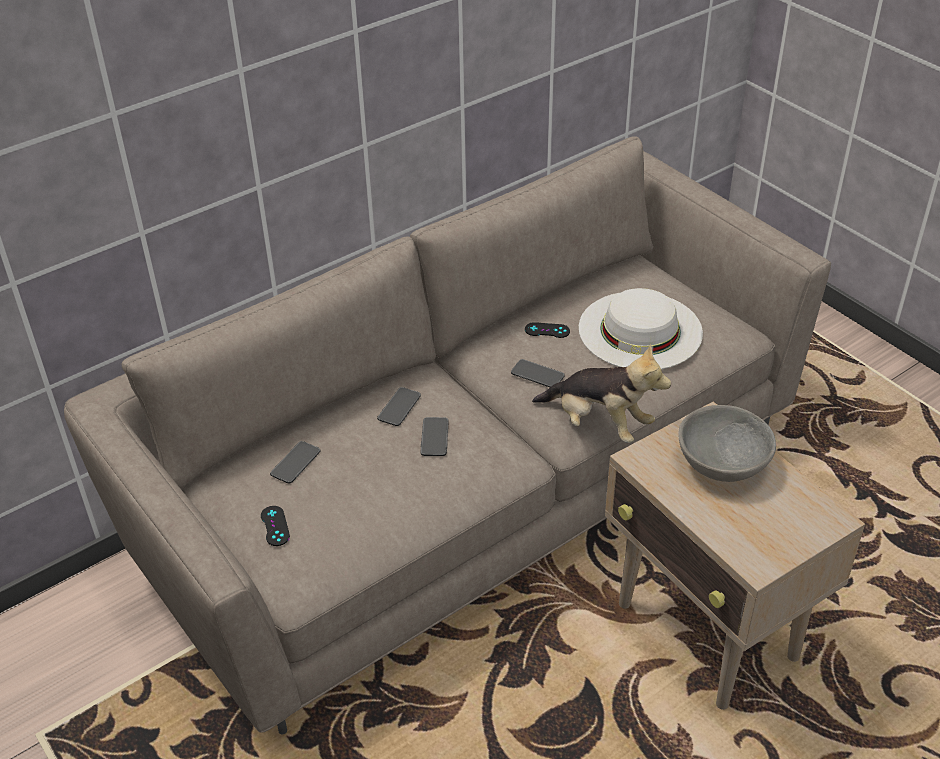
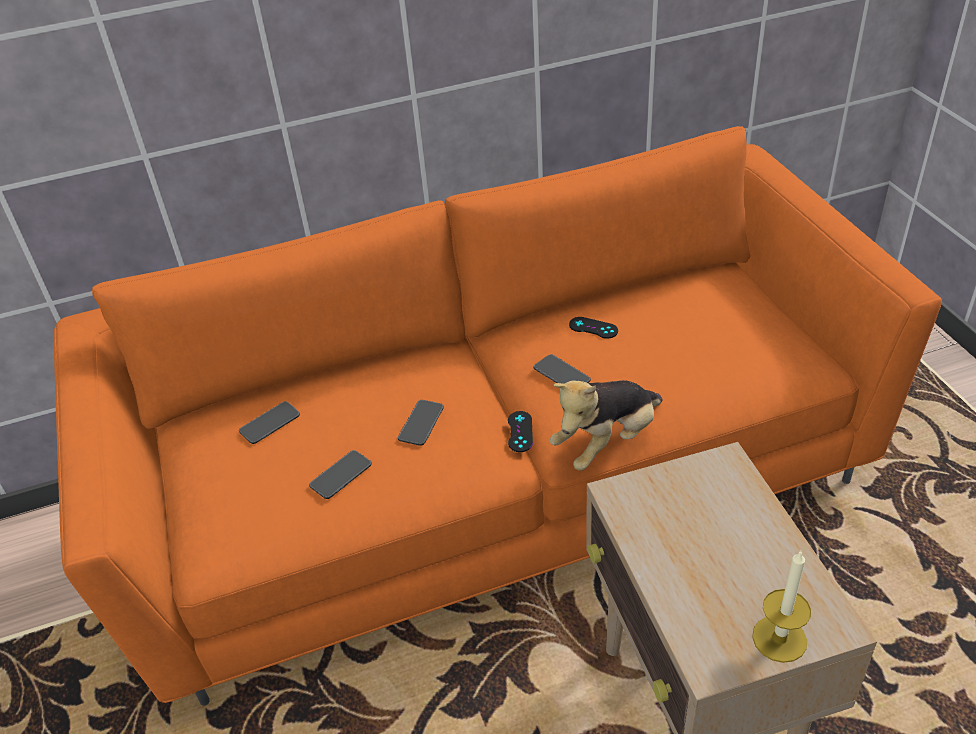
camera: 20 degrees right, 0 degrees up
(275, 526) = (216, 487): black game controller -> black game controller (520, 431)
(399, 407) = (400, 384): phone -> phone (341, 475)
(472, 492) = (498, 486): beige sofa -> orange sofa
(599, 424) = (607, 442): plush toy -> plush toy turned 90 degrees clockwise
(640, 330) = (697, 344): white hat -> none
(724, 463) = (719, 521): grey bowl -> none
(798, 536) = (779, 638): none -> candle

